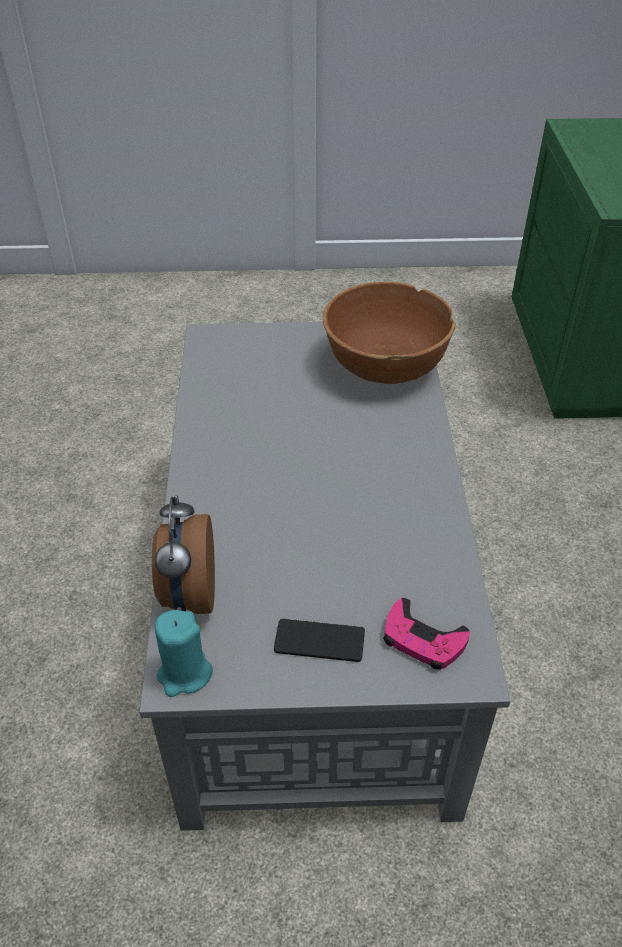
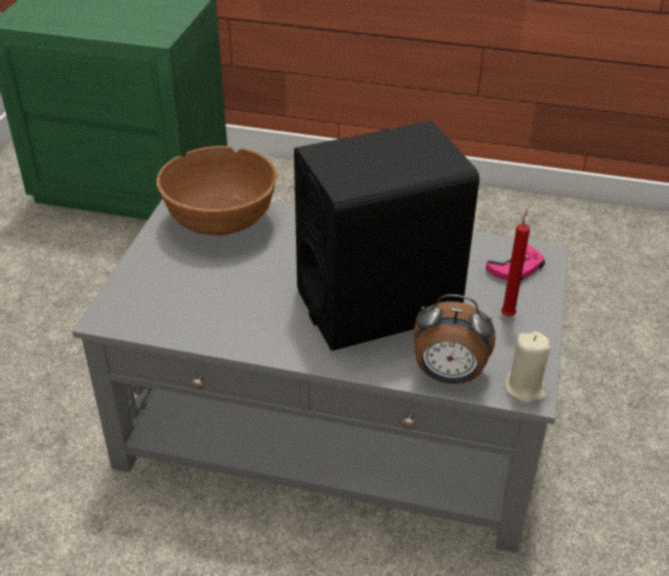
camera: 75 degrees left, 5 degrees down
(184, 673) = (525, 388): turquoise candle -> beige candle
(294, 513) = (378, 304): none -> black speaker
(319, 641) = (508, 314): phone -> red candle

